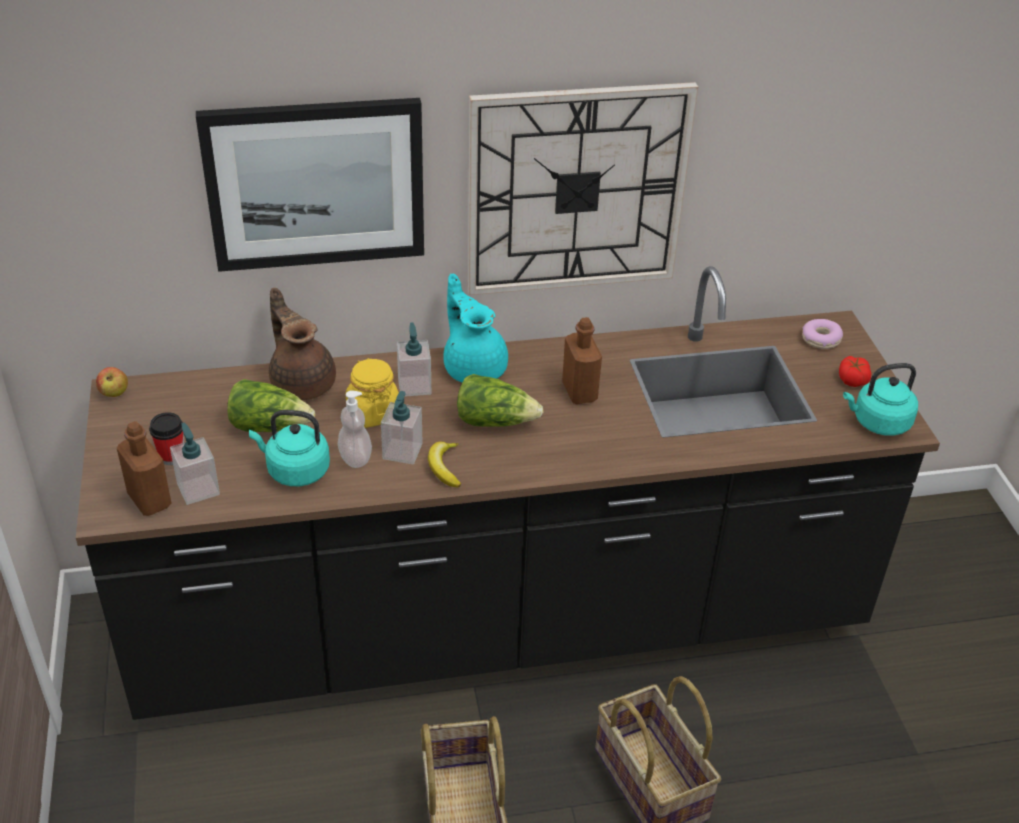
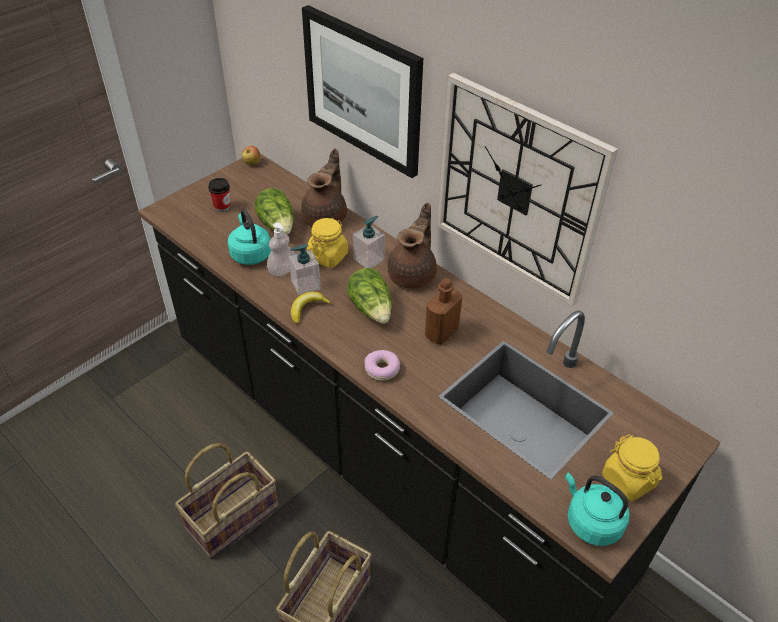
camera: 55 degrees right, 5 degrees up
(149, 500) = (183, 218): brown bottle -> none
(198, 489) = (205, 228): soap dispenser -> none
(474, 367) = (413, 274): turquoise teapot -> brown teapot
(820, 340) = (655, 438): donut -> donut (382, 369)
(852, 379) = (628, 481): tomato -> yellow jar

